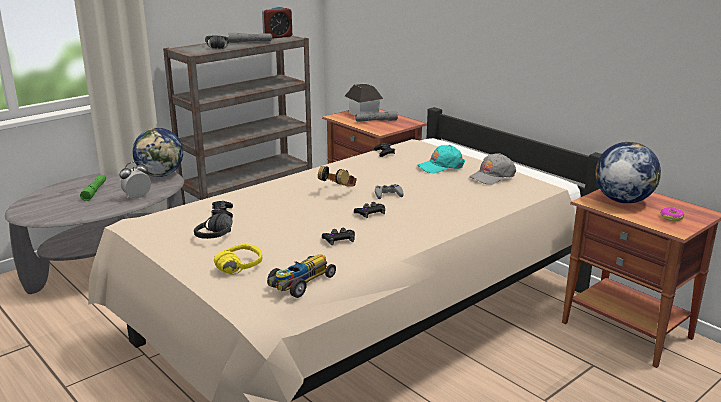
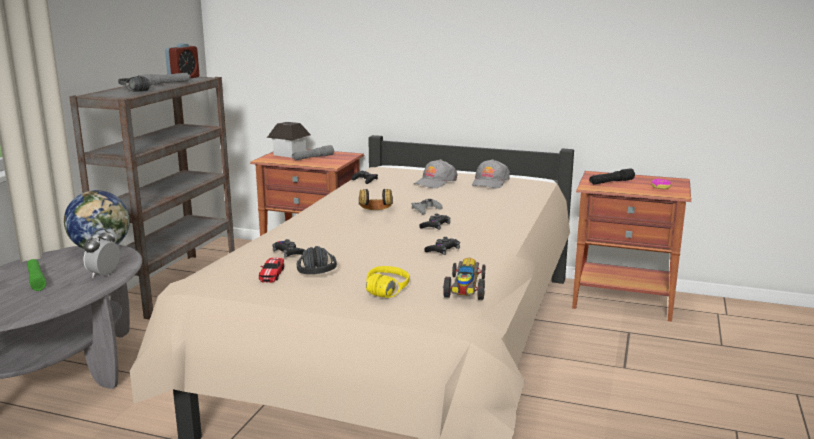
camera: 30 degrees left, 5 degrees down
(184, 229) = (272, 274): none -> toy car
(441, 166) = (435, 182): turquoise cap -> grey cap
(622, 200) = (611, 182): globe -> black flashlight

